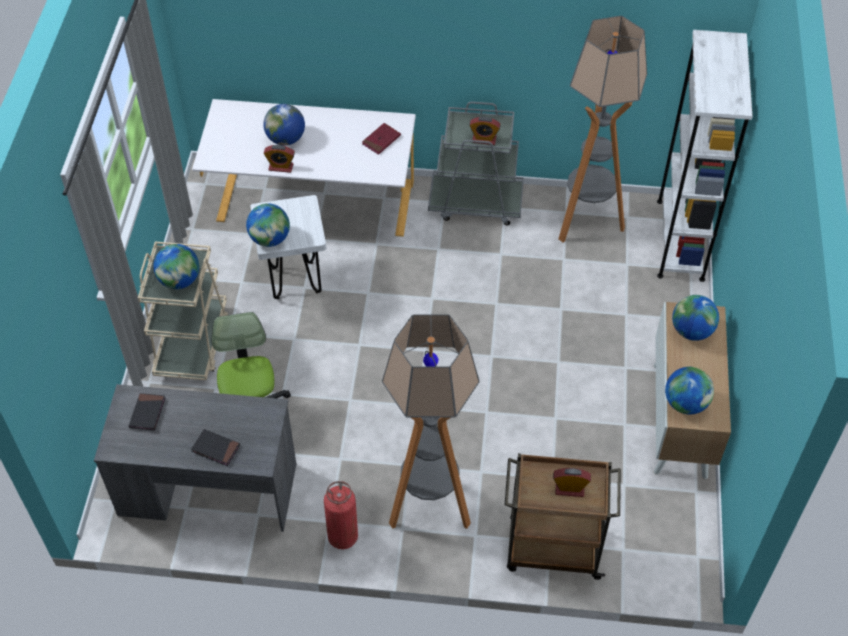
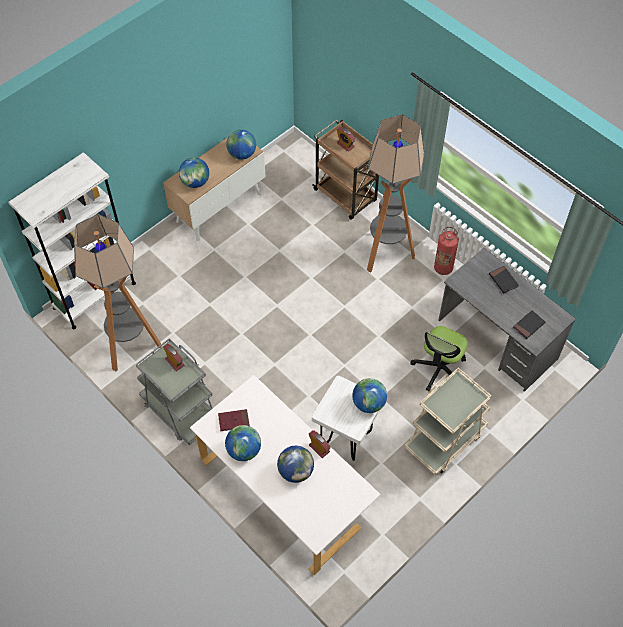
camera: 140 degrees left, 5 degrees up
(180, 280) = (454, 394): globe -> globe (244, 450)

